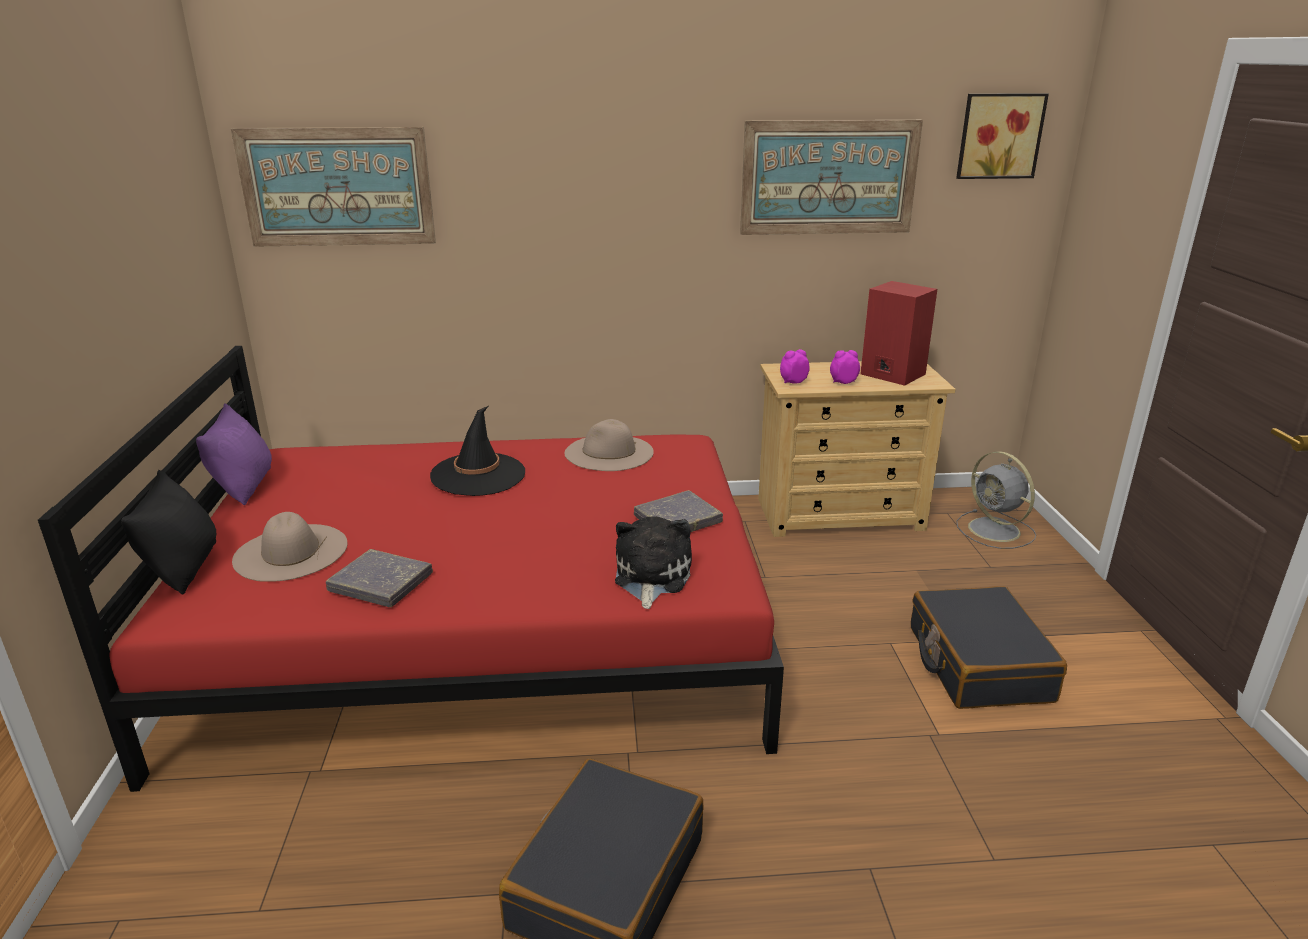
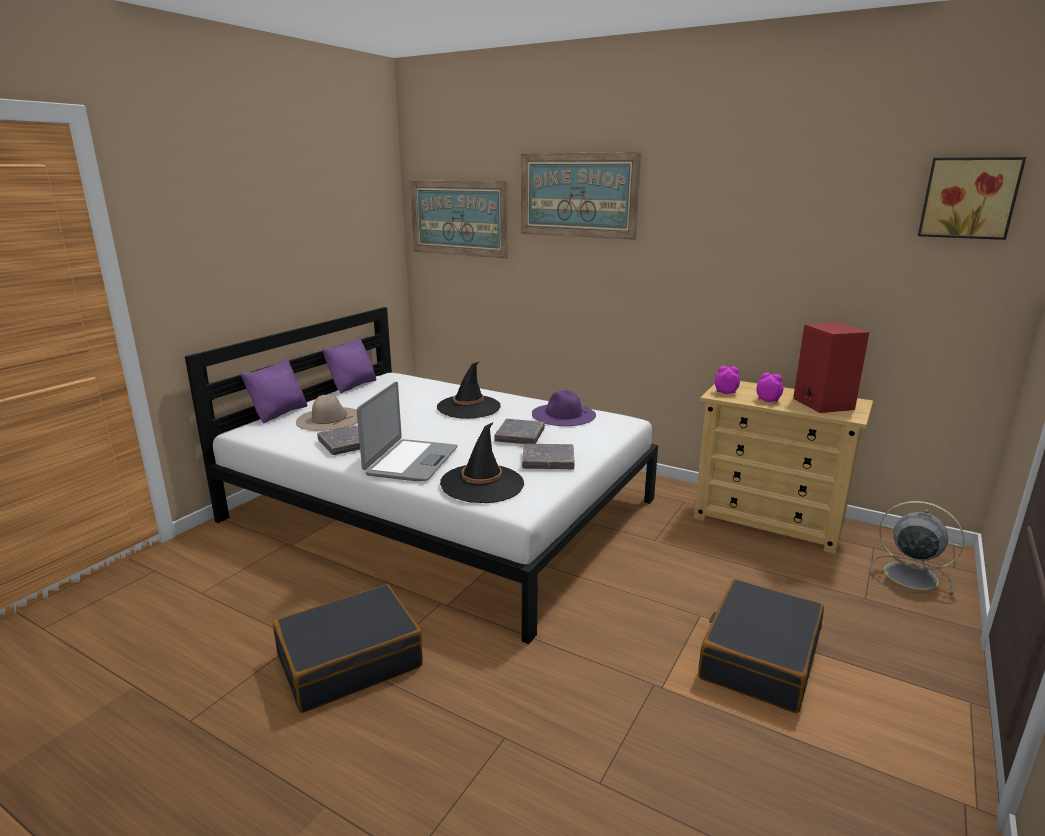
camera: 35 degrees right, 5 degrees down
(183, 568) = (279, 413): black pillow -> purple pillow
(482, 630) = (441, 509): red bed -> white bed
(515, 577) = (411, 461): none -> laptop
(598, 496) = (520, 435): none -> grey book
(609, 452) = (563, 414): beige hat -> purple hat
(650, 577) = (482, 484): plush toy -> black hat
(829, 177) = (792, 229): picture -> picture (577, 195)
(996, 531) = (908, 575): grey fan -> grey fan turned 120 degrees clockwise

